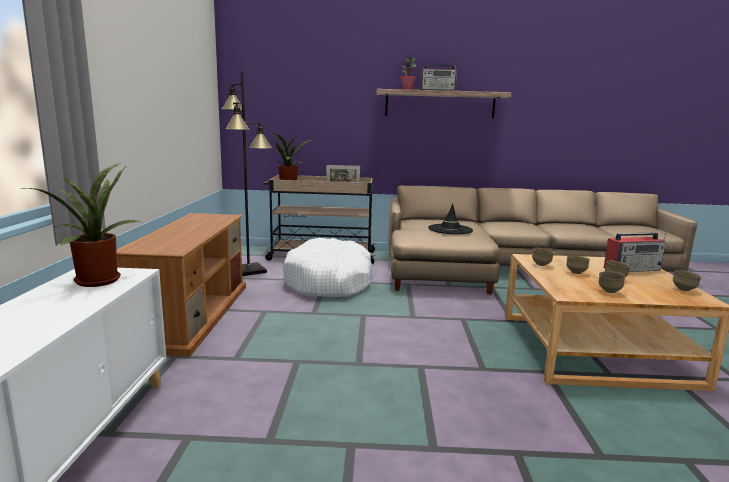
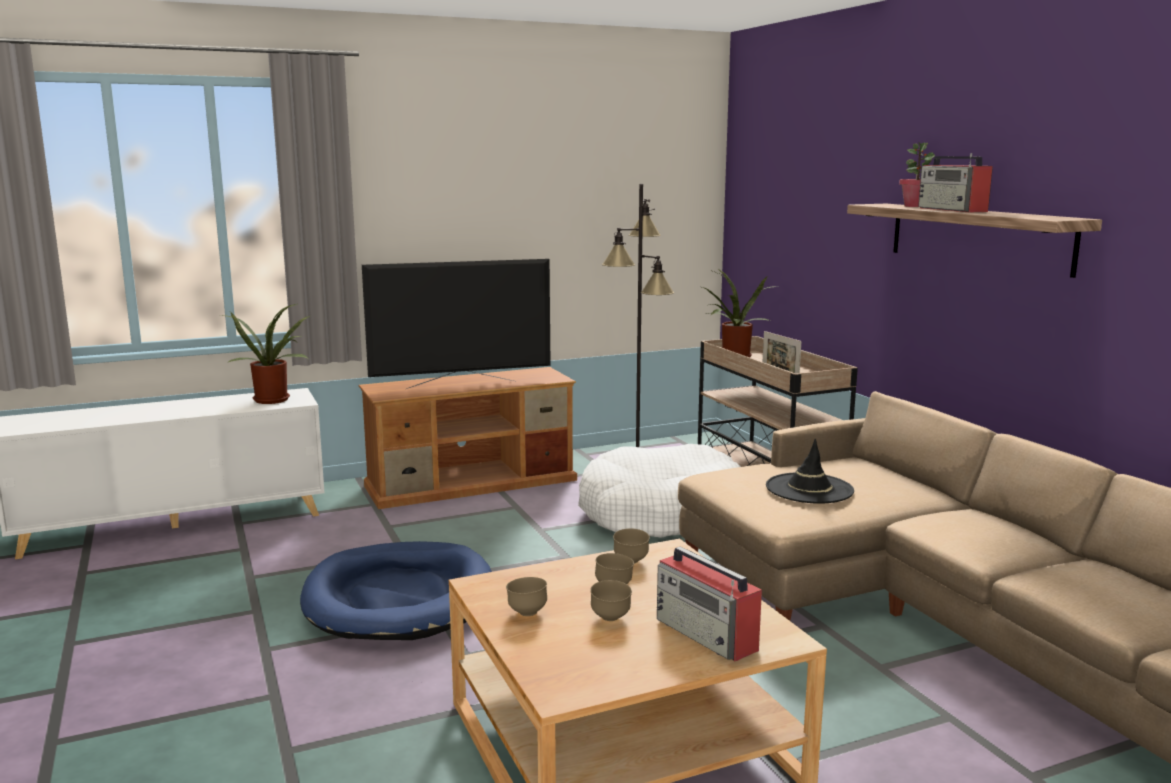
camera: 65 degrees right, 0 degrees up
(190, 232) = (461, 384): none -> television
(381, 376) = (399, 598): none -> blue dog bed
(684, 290) = (609, 677): brown bowl -> none

